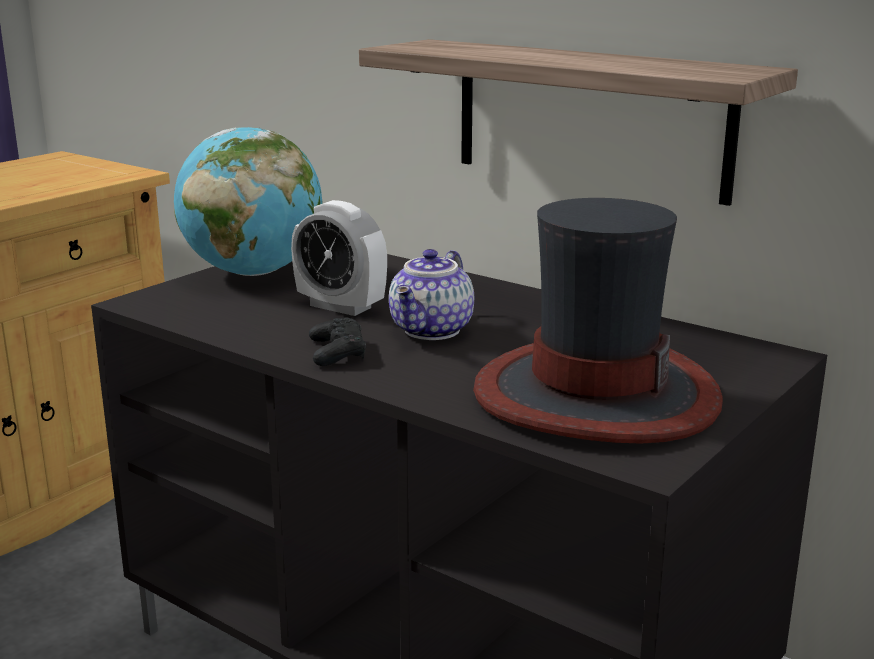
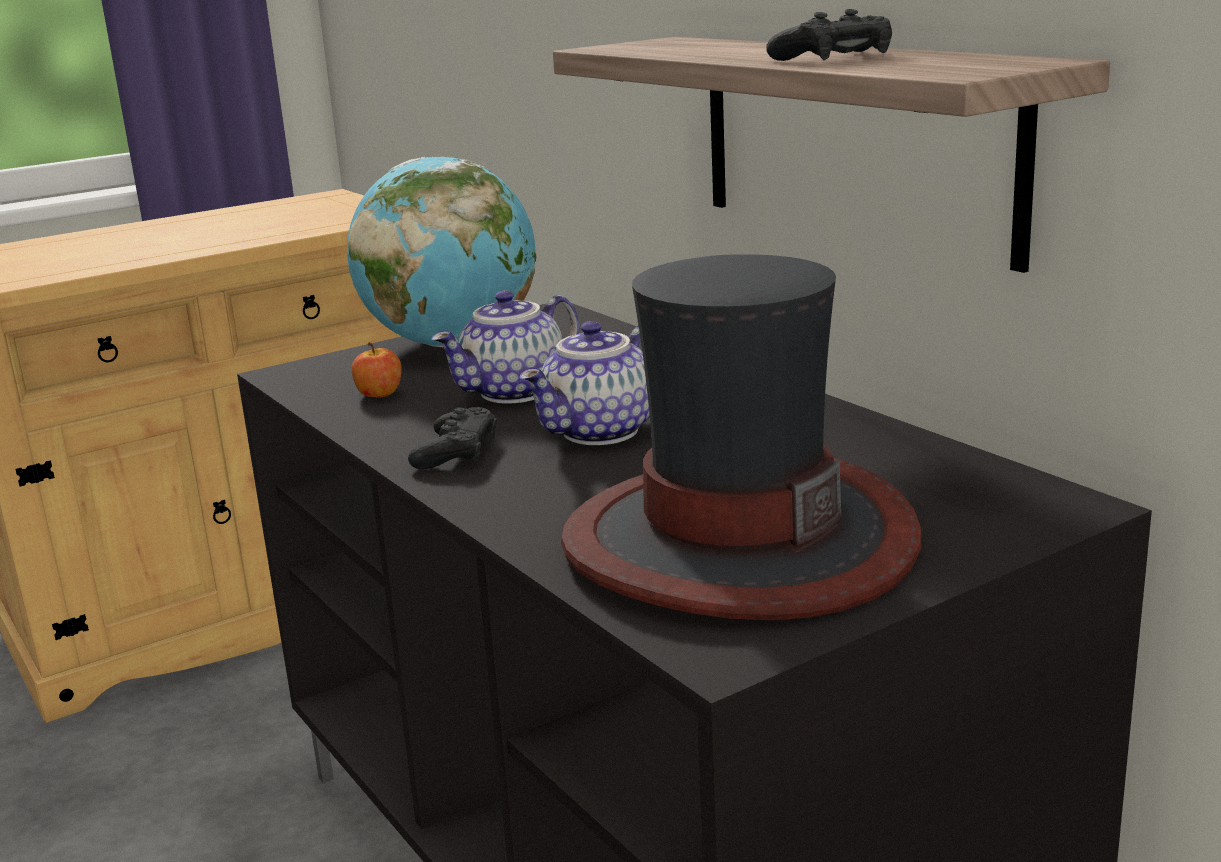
camera: 20 degrees right, 0 degrees up
(232, 314) = (379, 394): none -> apple
(340, 306) = (515, 393): alarm clock -> teapot
(605, 61) = (833, 57): none -> black game controller

